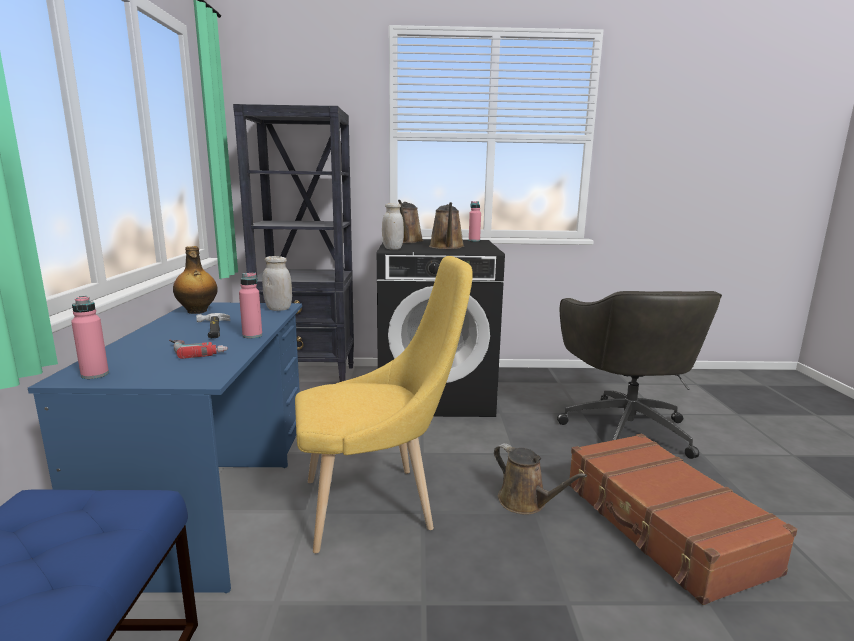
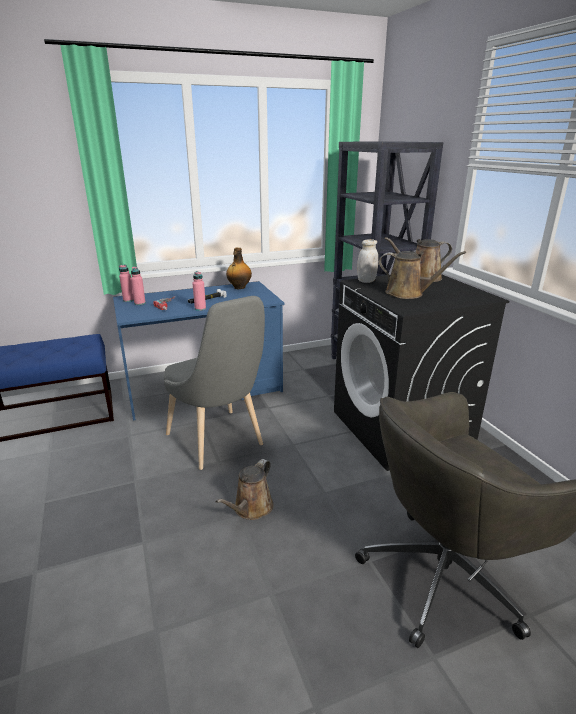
camera: 70 degrees right, 10 degrees up
(278, 309) = (262, 300): white jar -> none
(377, 504) = (218, 442): yellow chair -> grey chair
(447, 247) = (408, 293): brown watering can -> brown watering can turned 135 degrees counterclockwise
(474, 240) = (484, 296): pink bottle -> pink bottle (140, 303)
(662, 526) = (252, 602): brown suitcase -> none

